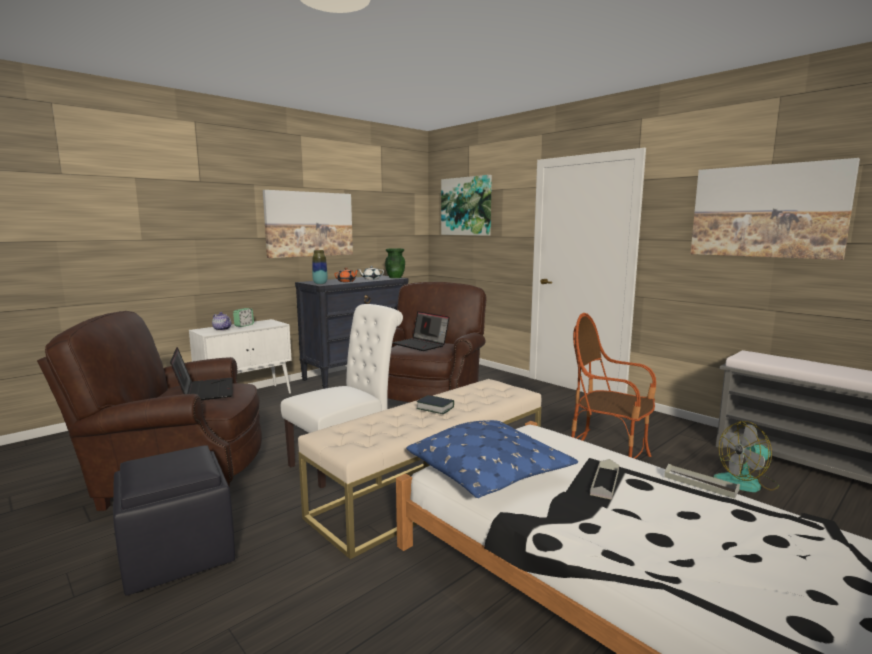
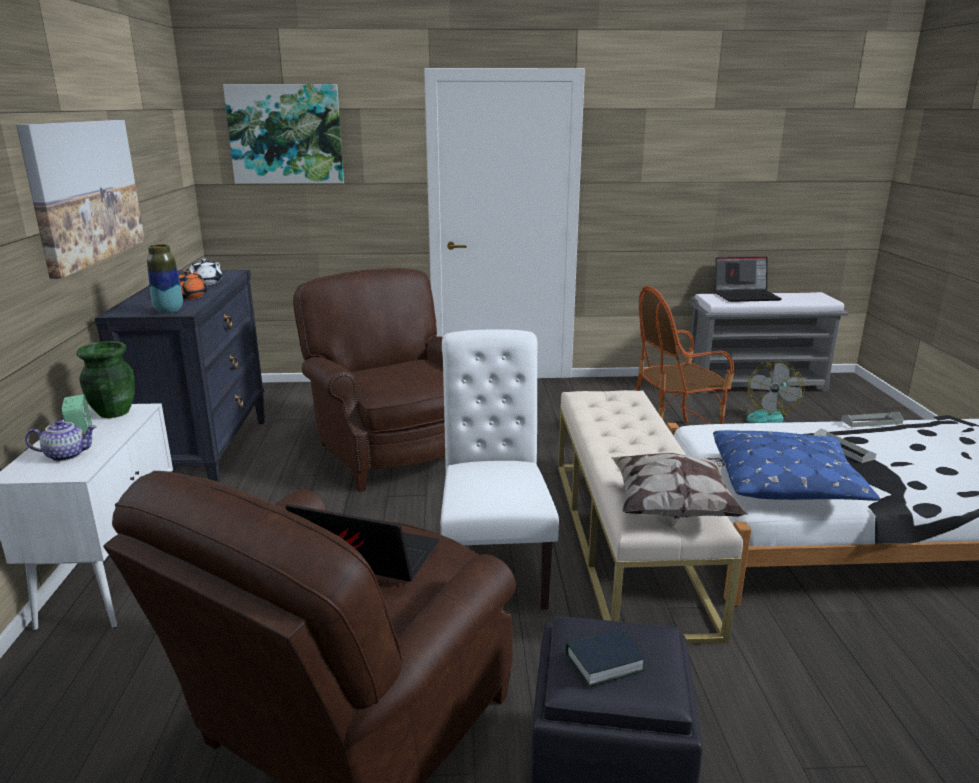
camera: 50 degrees left, 10 degrees up
(358, 437) = (673, 507): none -> pillow
(395, 277) = (225, 272): green vase -> green vase (113, 412)
(421, 345) = (397, 373): laptop -> laptop (746, 296)
(435, 408) = (632, 444): book -> book (604, 663)
(767, 211) = (712, 151): picture -> none

